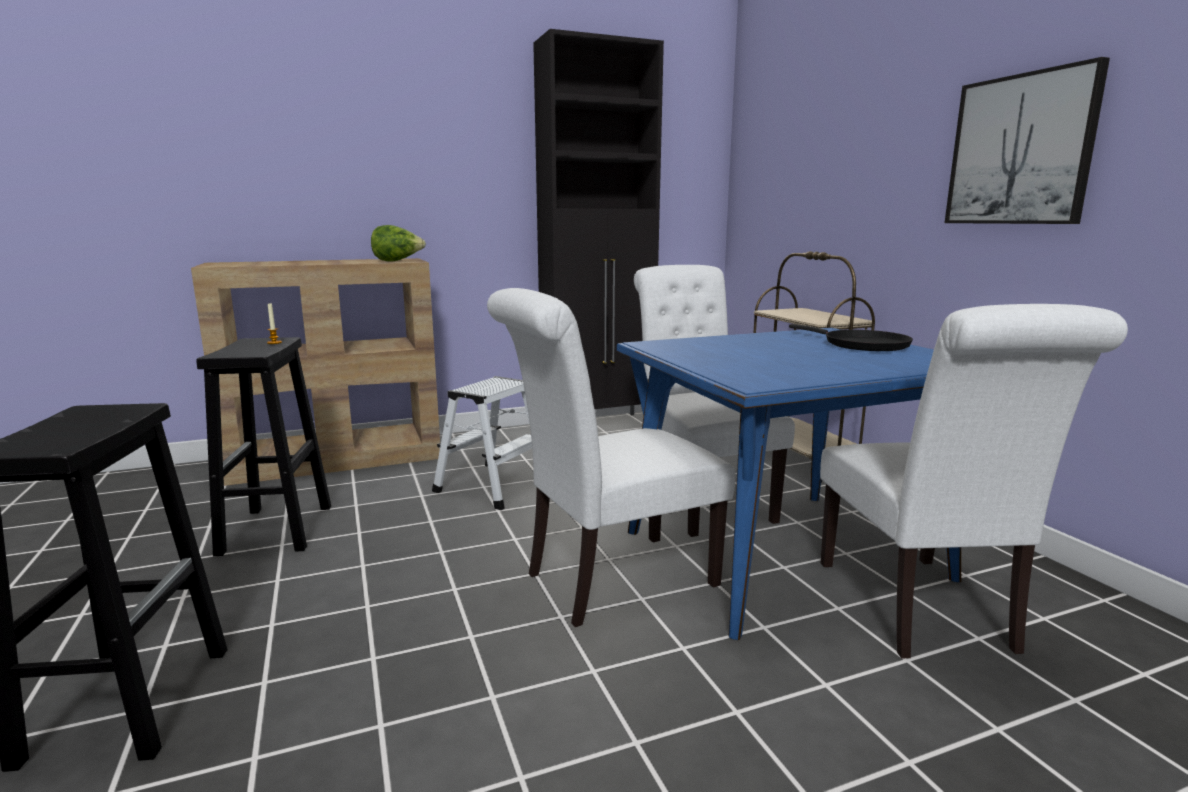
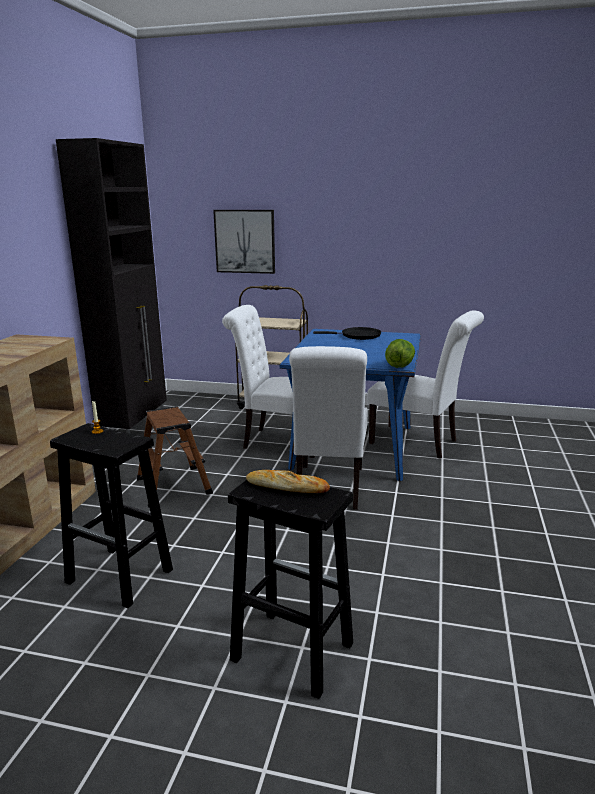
camera: 55 degrees left, 5 degrees up
(94, 422) = (287, 486): none -> bread
(397, 261) = (43, 342): lettuce -> lettuce (400, 365)
(493, 485) = (174, 486): white step ladder -> brown step ladder
(1021, 150) = (377, 235): picture -> picture (245, 241)

